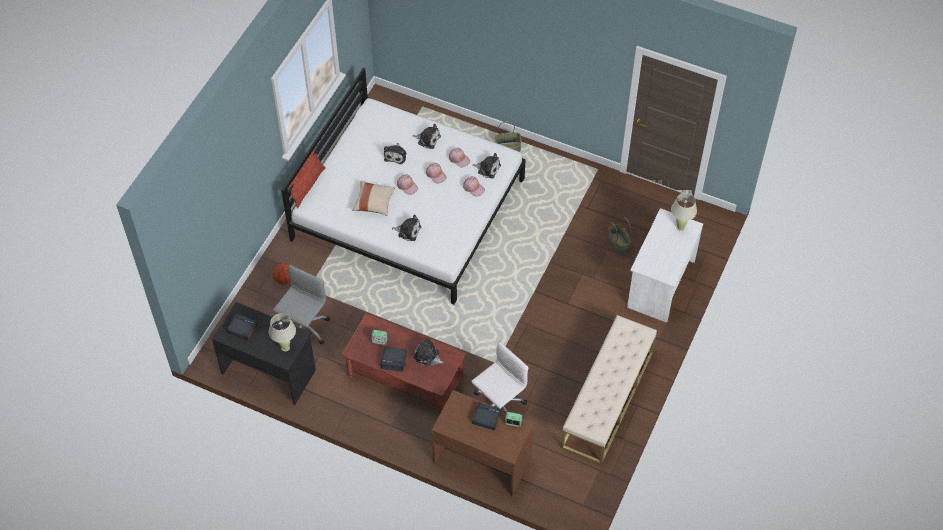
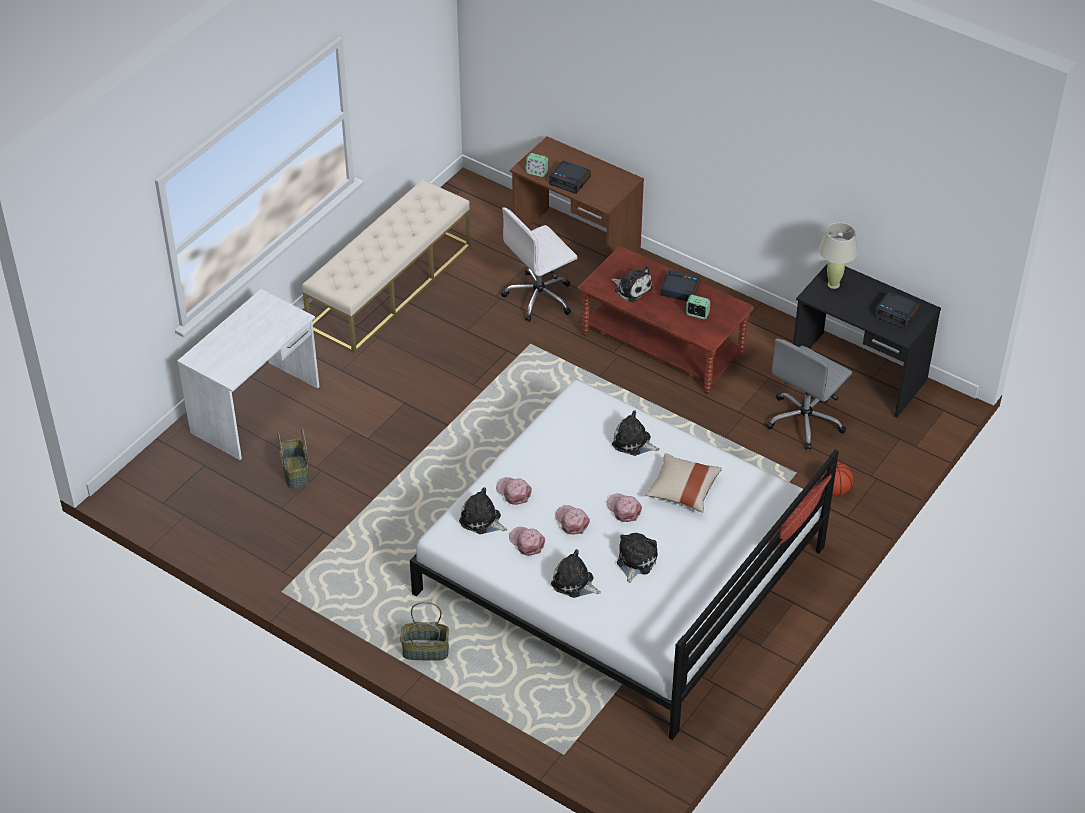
camera: 170 degrees left, 10 degrees down
(680, 228) = (214, 358): beige table lamp -> none

